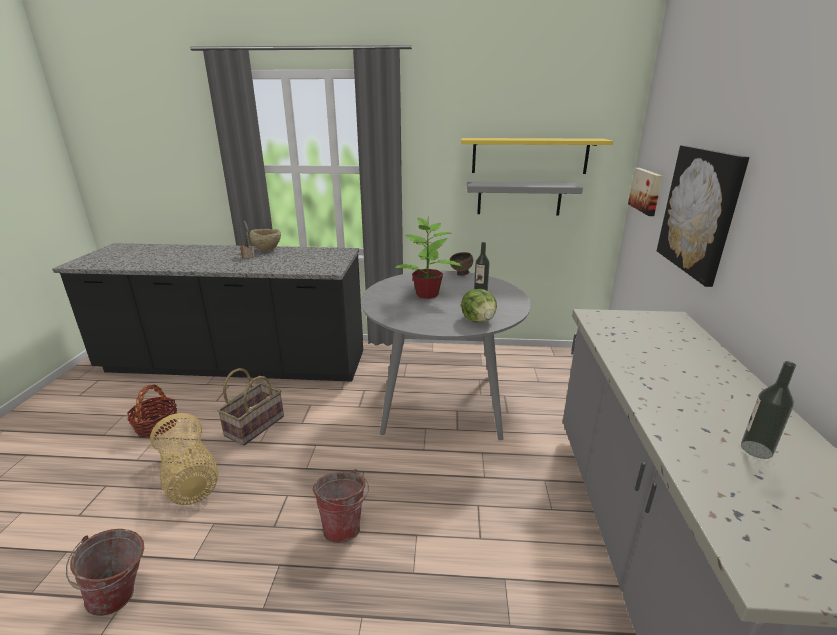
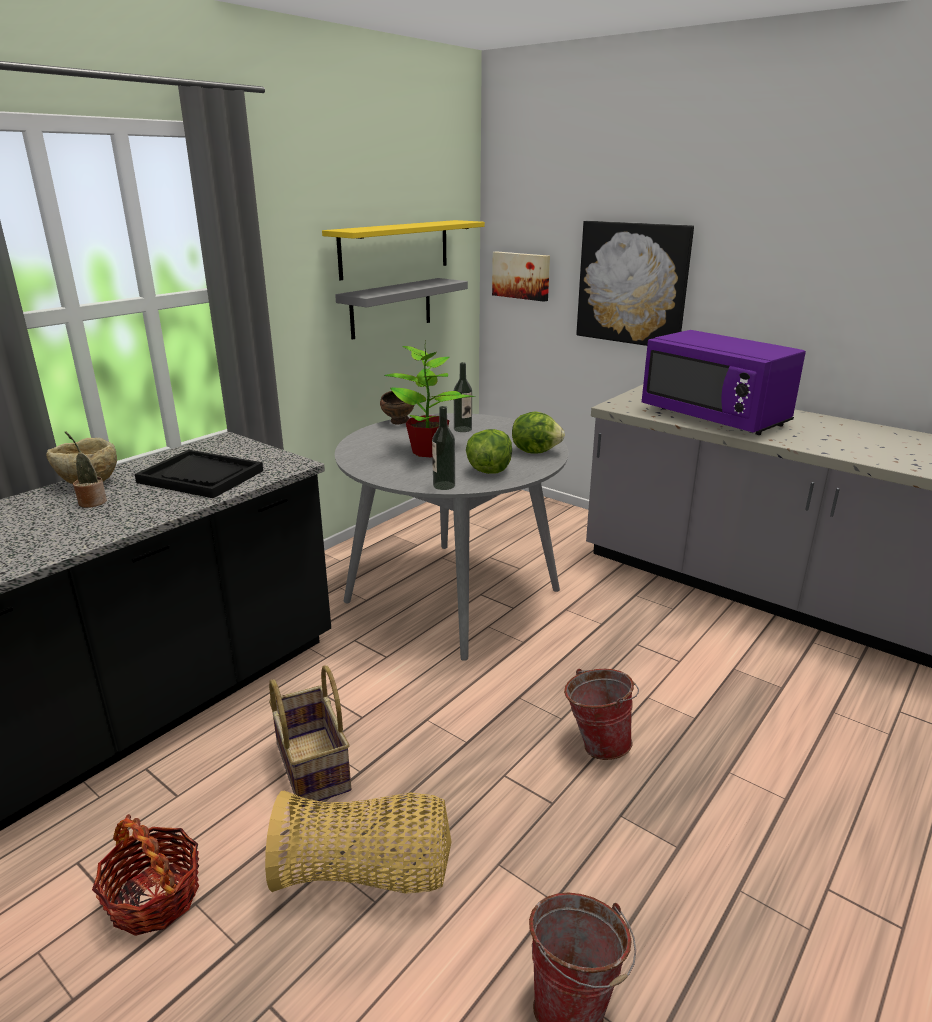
camera: 55 degrees left, 0 degrees up
(294, 261) = (201, 476): none -> black tray
(422, 317) = (489, 470): none -> lettuce
(651, 359) = (714, 417): none -> purple microwave
(756, 449) = (854, 436): bottle -> bottle (444, 485)

